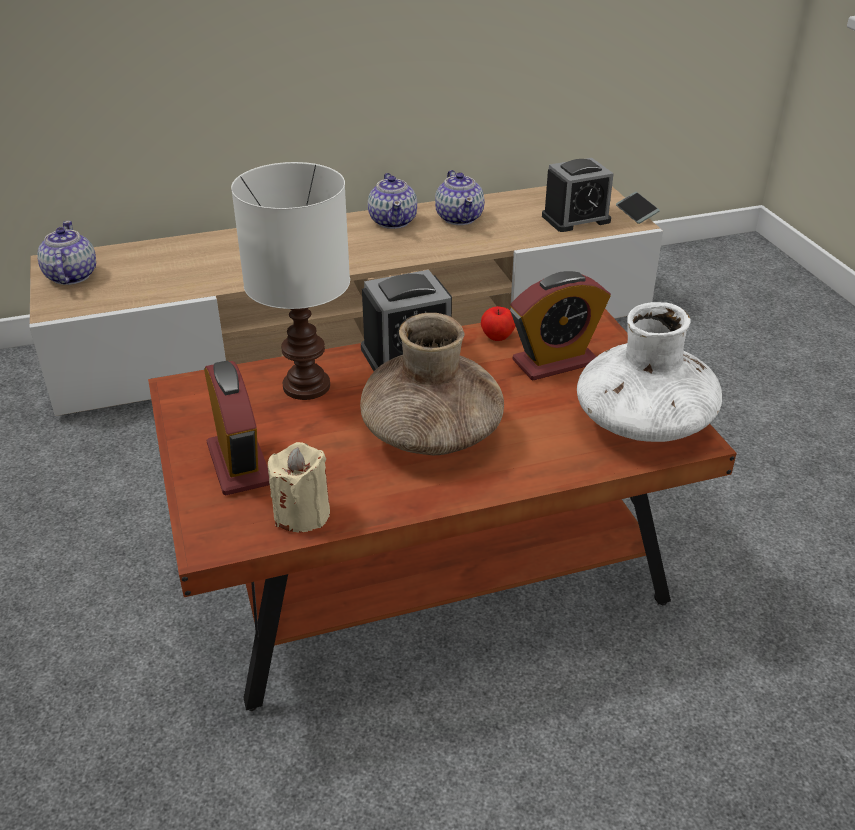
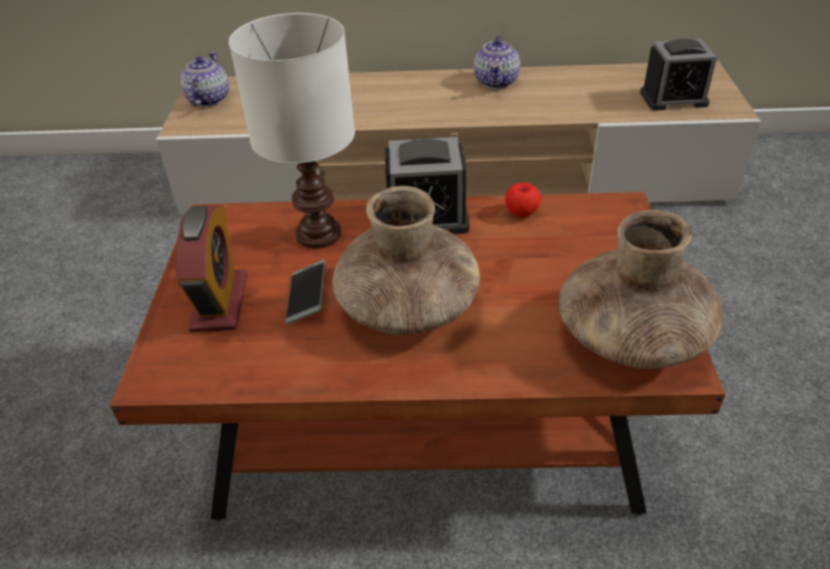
camera: 20 degrees right, 5 degrees up
(302, 514) = (246, 367): beige candle -> none
(459, 218) = (559, 85): teapot -> none
(555, 362) = (567, 250): alarm clock -> none
(636, 212) = (739, 99): phone -> phone (307, 297)
(642, 423) = (631, 336): white vase -> brown vase

